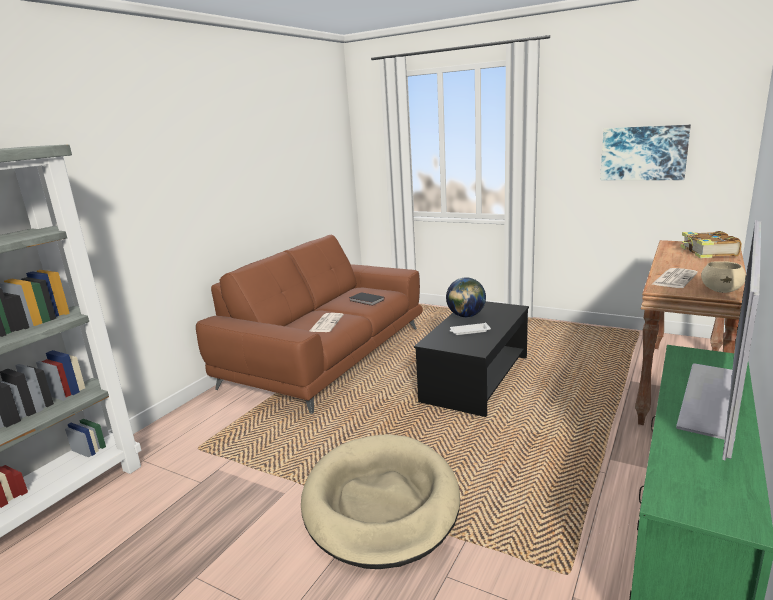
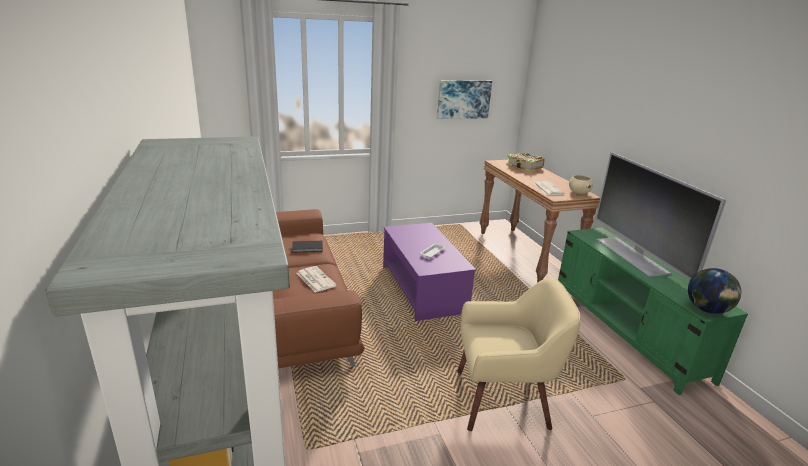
camera: 50 degrees left, 5 degrees up
(381, 503) = (503, 399): beige dog bed -> beige armchair
(466, 316) = (408, 241): globe -> globe (707, 310)
(476, 378) = (422, 288): black coffee table -> purple coffee table

